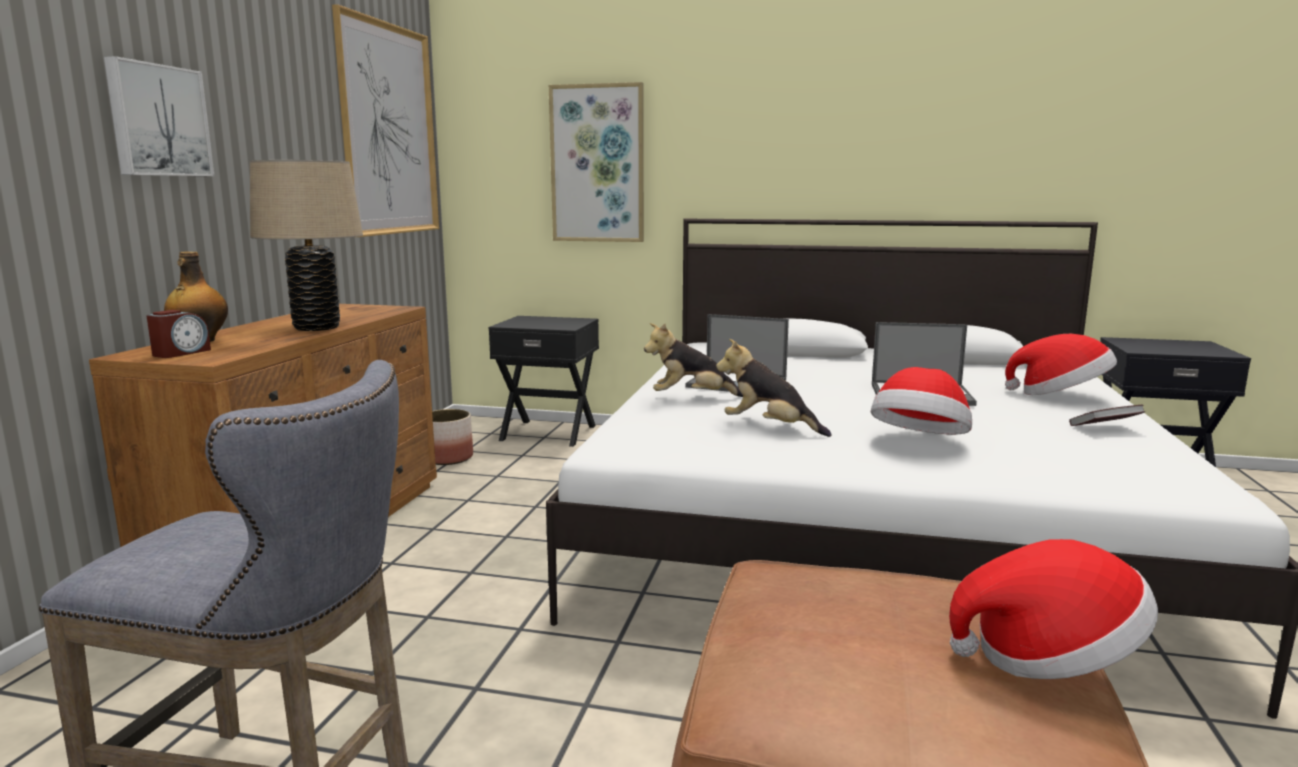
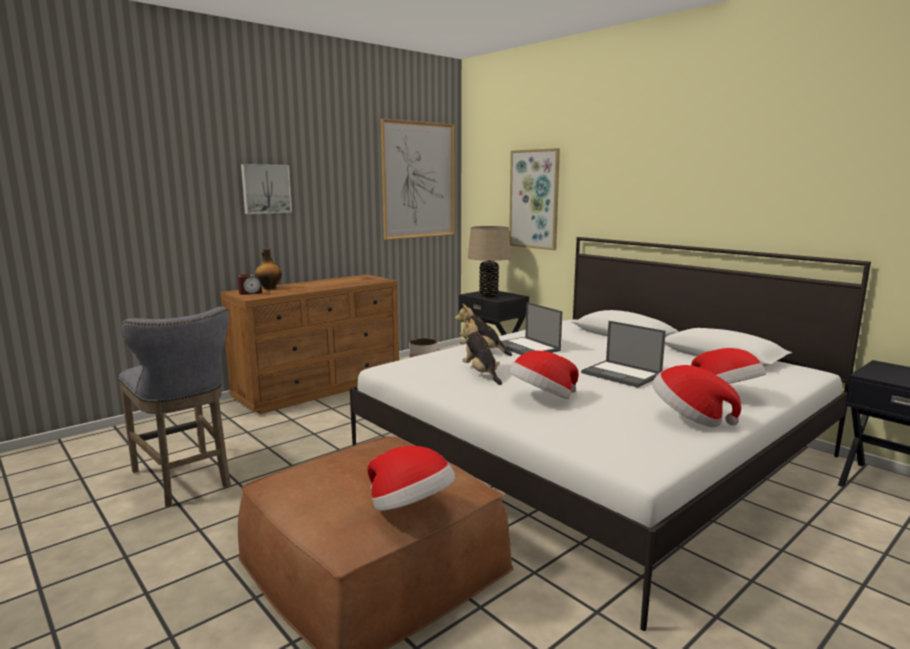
camera: 35 degrees right, 0 degrees up
(316, 327) = (323, 287): beige table lamp -> beige table lamp (488, 295)
(1104, 428) = (689, 419): book -> hat

